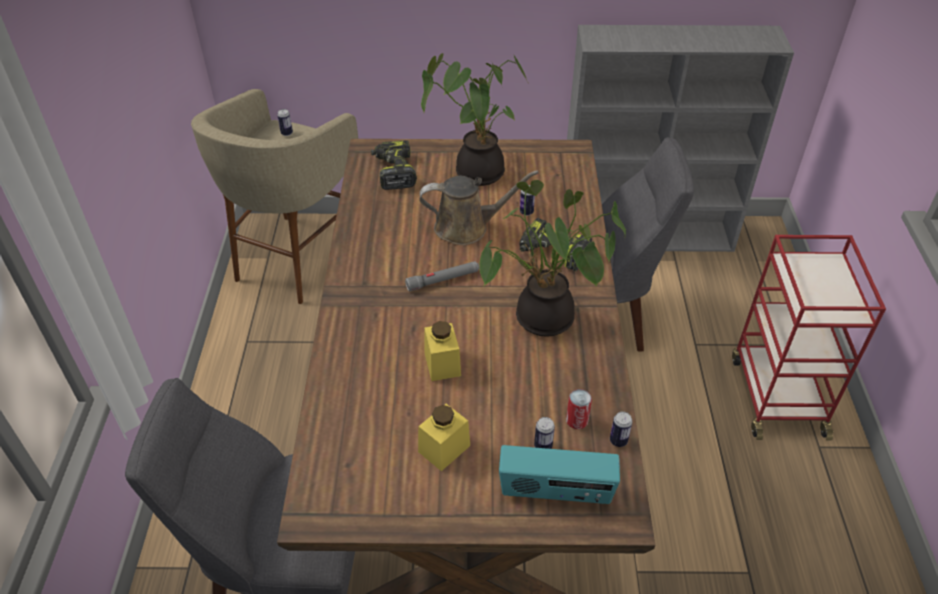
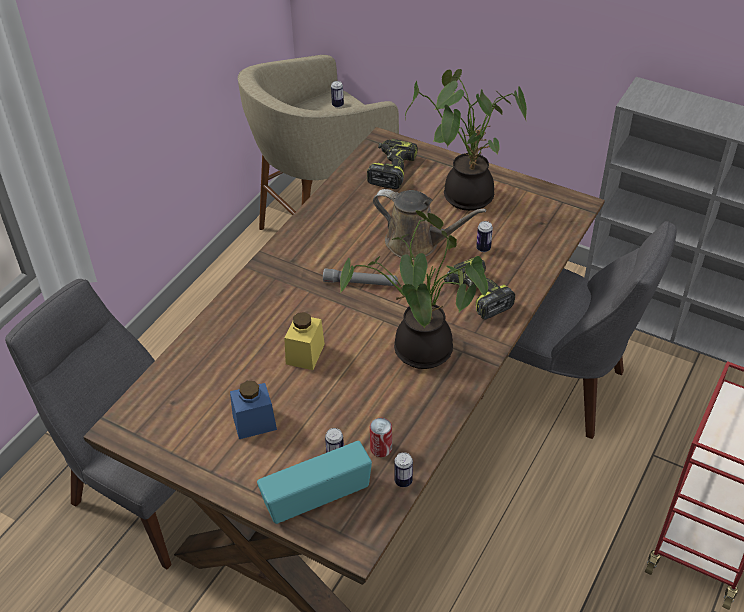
camera: 30 degrees right, 0 degrees up
(444, 448) = (254, 423): yellow jar -> blue jar
(555, 492) = (316, 497): radio -> radio turned 120 degrees clockwise

